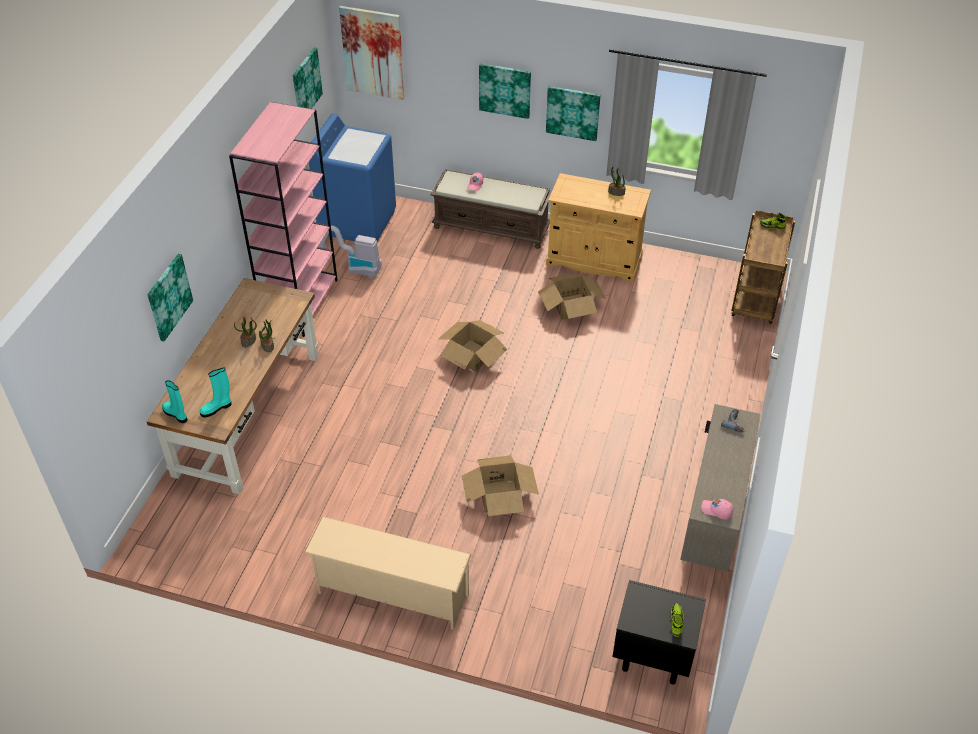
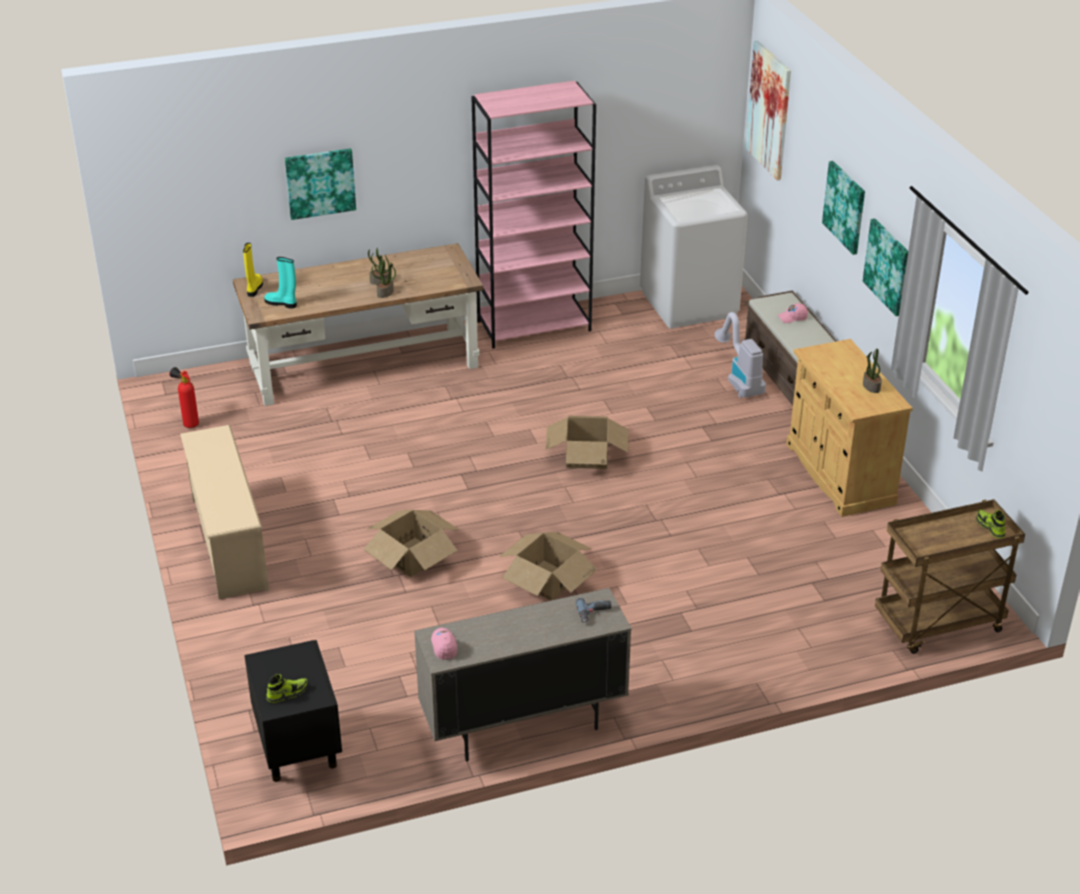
camera: 55 degrees right, 10 degrees down
(176, 414) = (254, 288): turquoise boot -> yellow boot
(214, 551) = (189, 424): none -> fire extinguisher
(306, 84) = (670, 103): picture -> none
(353, 268) = (620, 331): vacuum cleaner -> vacuum cleaner (738, 379)
(357, 221) = (689, 303): blue washing machine -> white washing machine
(571, 306) = (742, 488): cardboard box -> cardboard box (547, 580)

